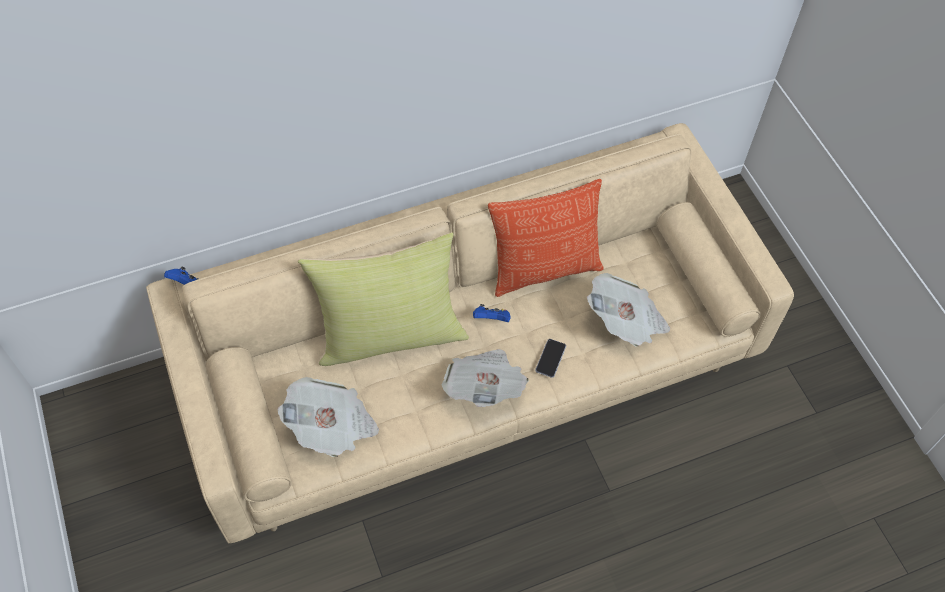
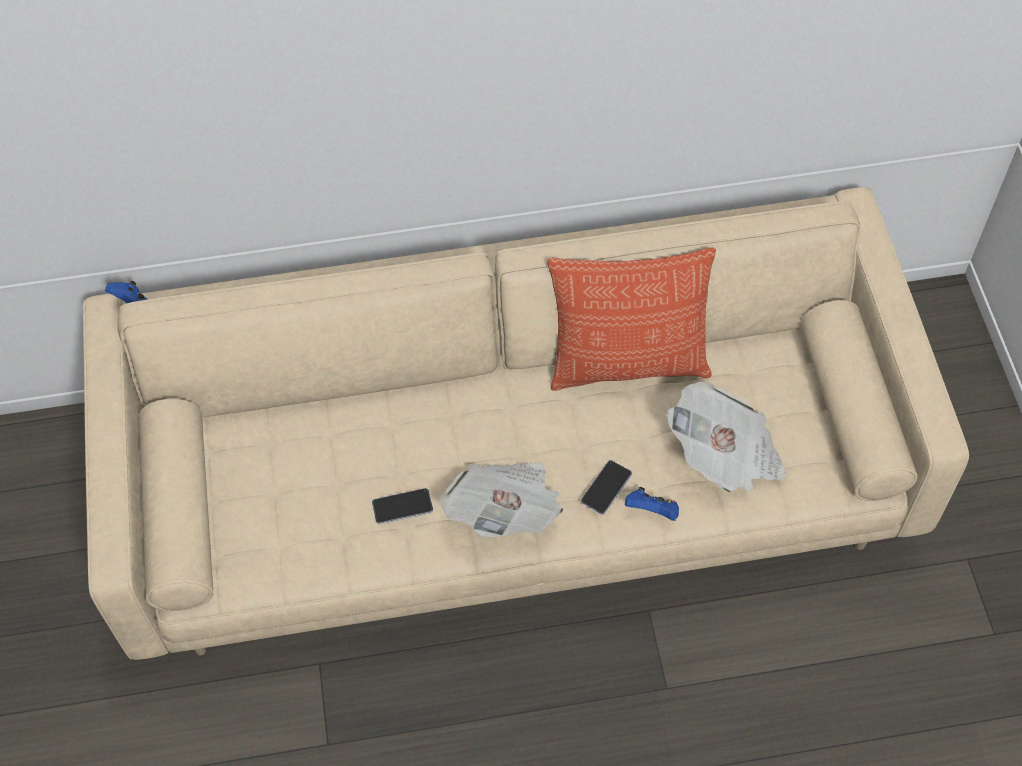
camera: 15 degrees right, 0 degrees up
(332, 427) = (288, 529): newspaper -> none
(390, 334) = (396, 418): yellow pillow -> none
(411, 397) = (402, 507): none -> phone
(491, 319) = (538, 420): blue game controller -> blue game controller (652, 511)

